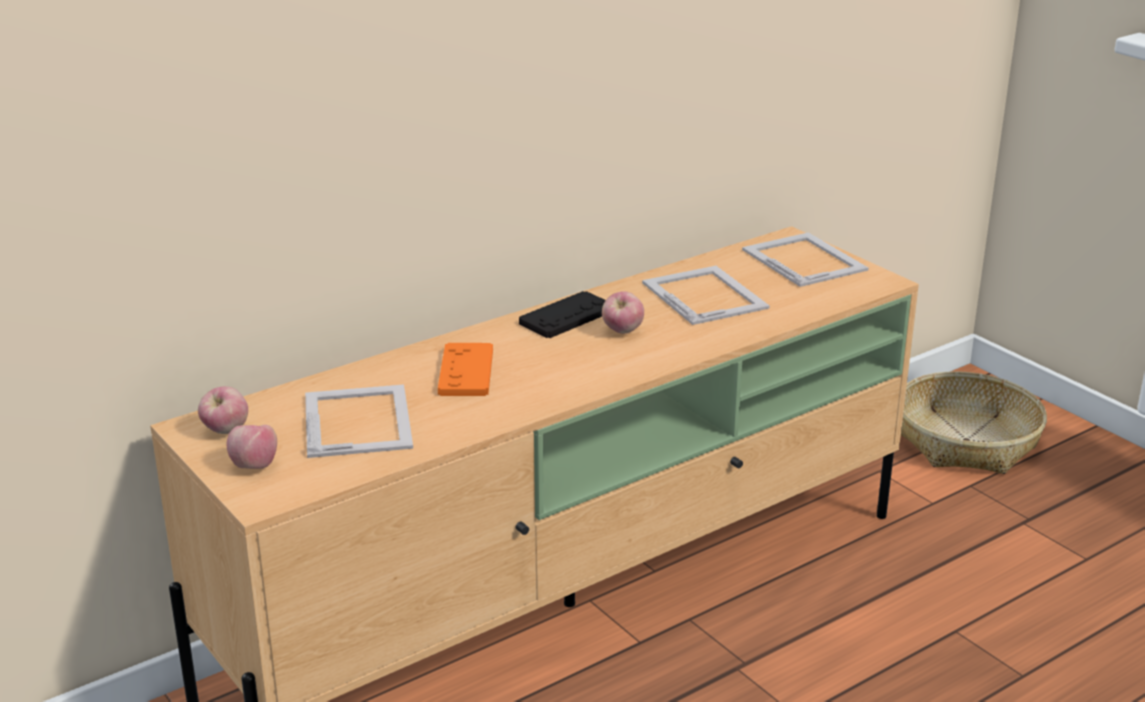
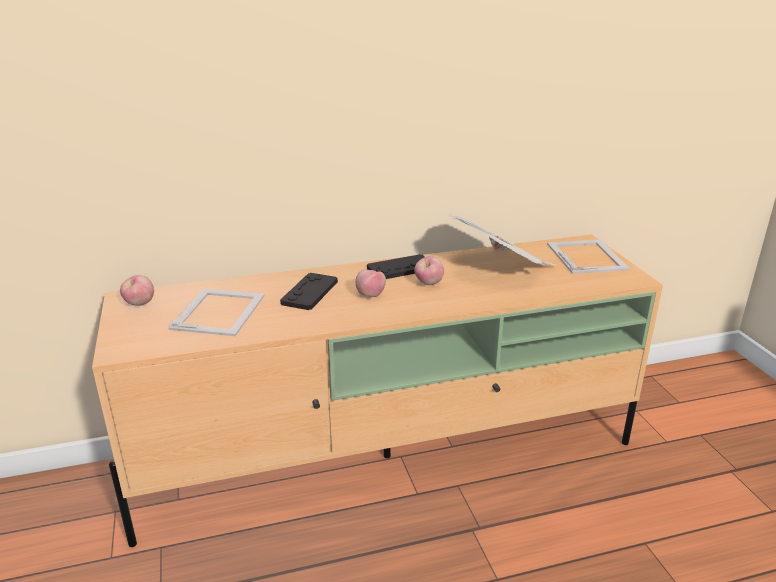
camera: 20 degrees right, 0 degrees up
(254, 466) = (134, 329): apple -> apple (370, 295)
(466, 371) = (310, 292): orange game controller -> black game controller
(704, 294) = (501, 268): picture frame -> newspaper
(966, 440) = (709, 402): basket -> none

